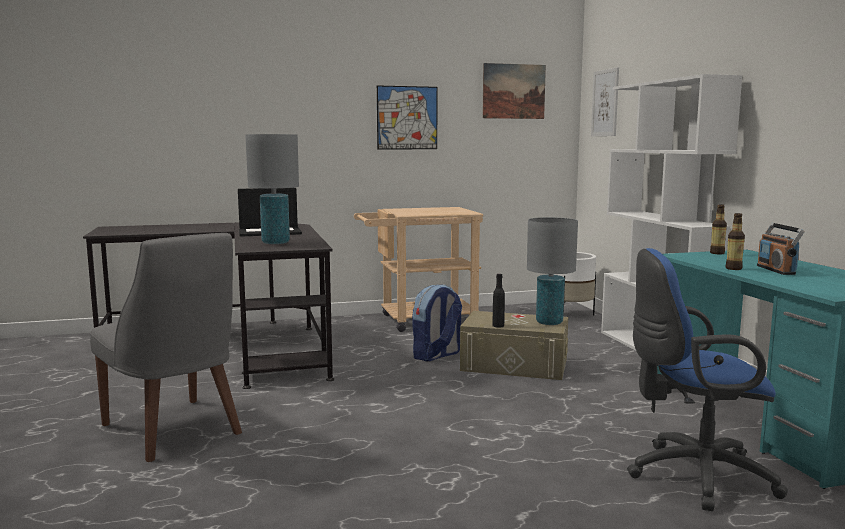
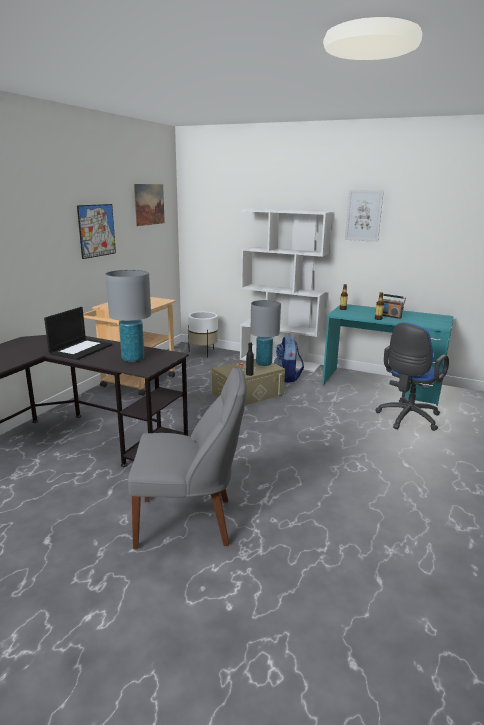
camera: 50 degrees left, 10 degrees up
(436, 355) = (201, 404): backpack -> backpack (287, 377)
(605, 103) = (207, 213): picture -> picture (363, 215)

